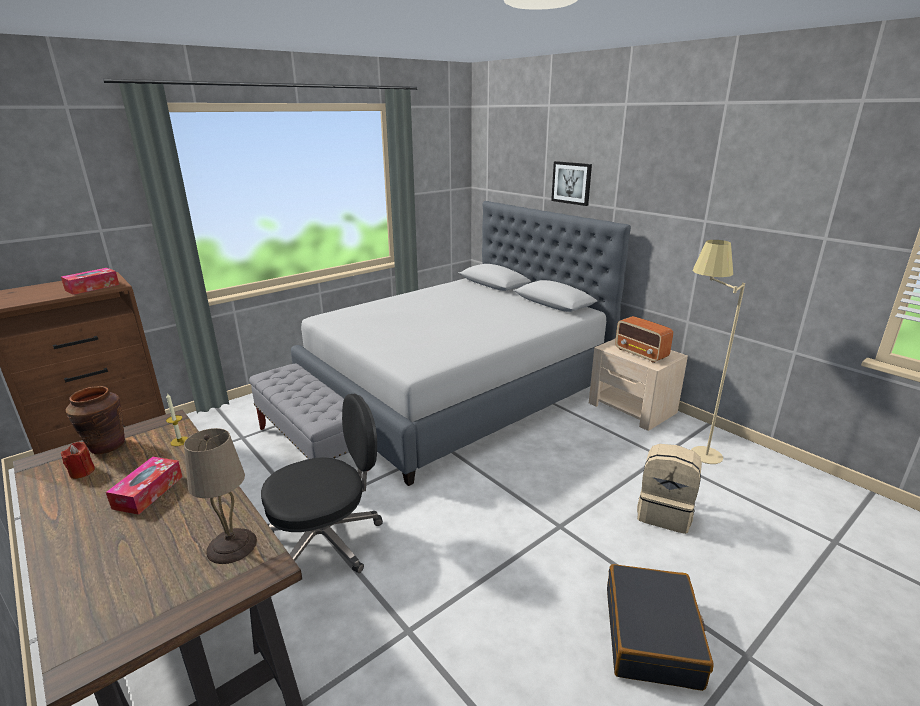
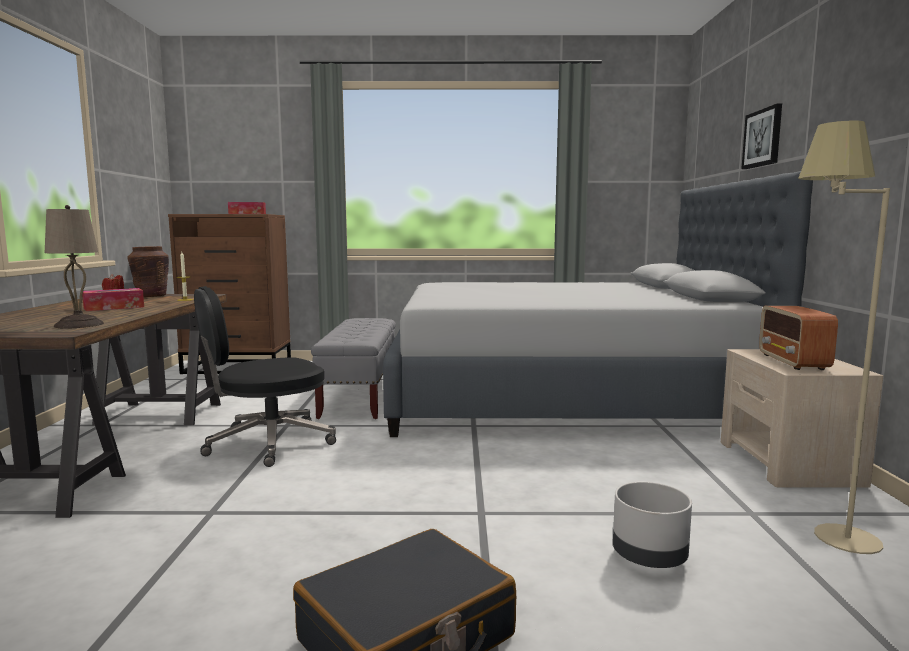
camera: 40 degrees right, 15 degrees down
(327, 540) = (267, 443): black office chair -> black office chair turned 135 degrees clockwise
(665, 513) = (650, 558): beige backpack -> grey planter

